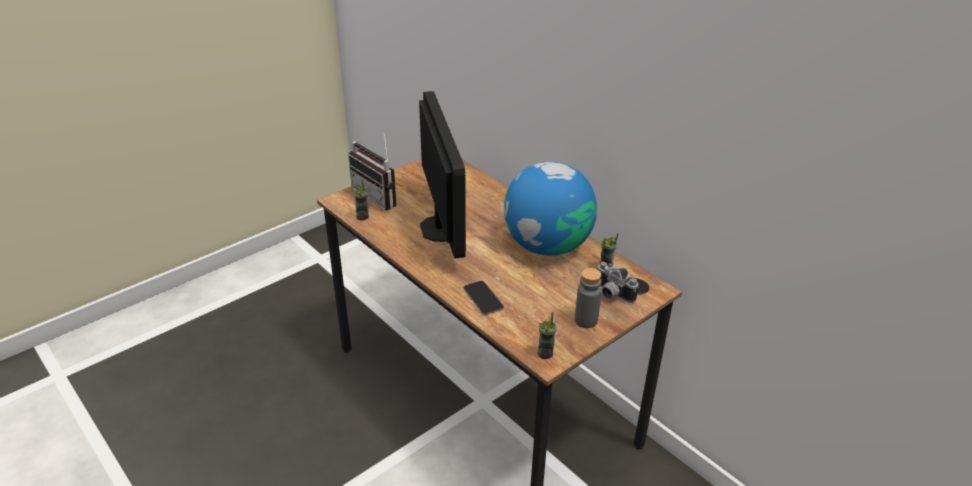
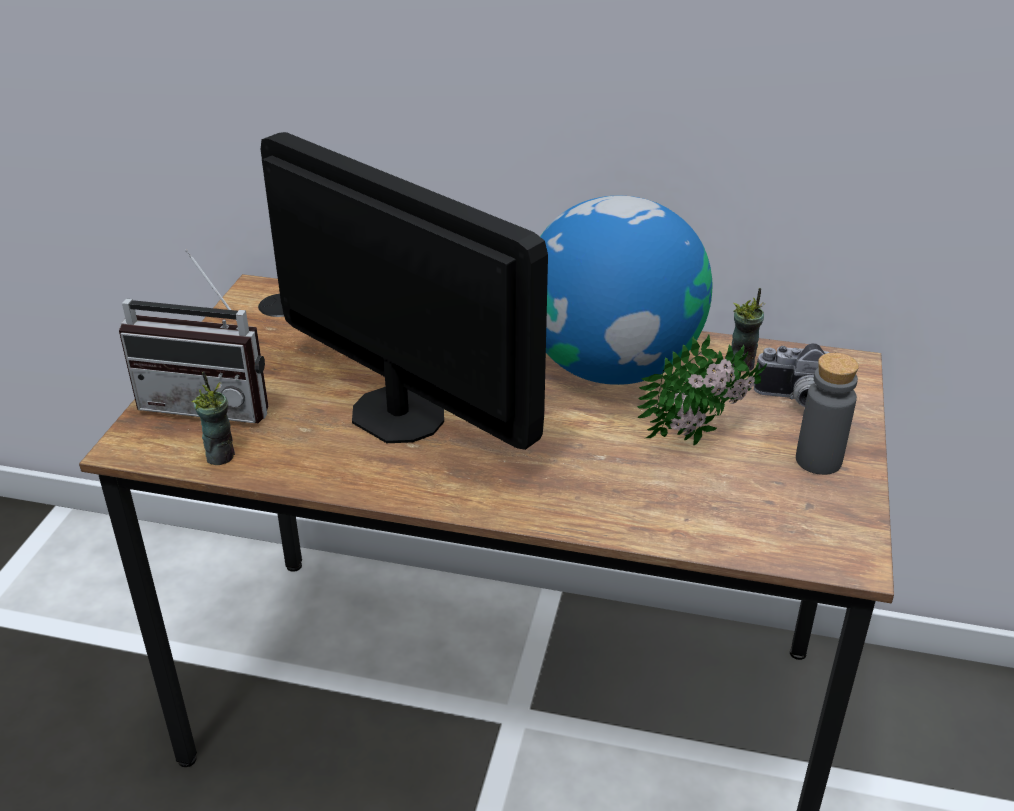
camera: 35 degrees left, 0 degrees up
(483, 298) = (620, 502): phone -> none
(545, 354) = (832, 547): cup -> none
(549, 289) = (702, 436): none -> potted plant

